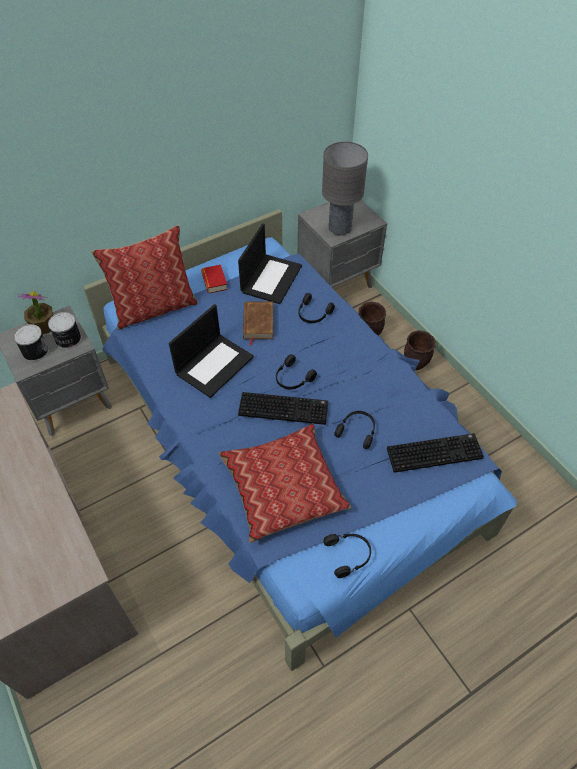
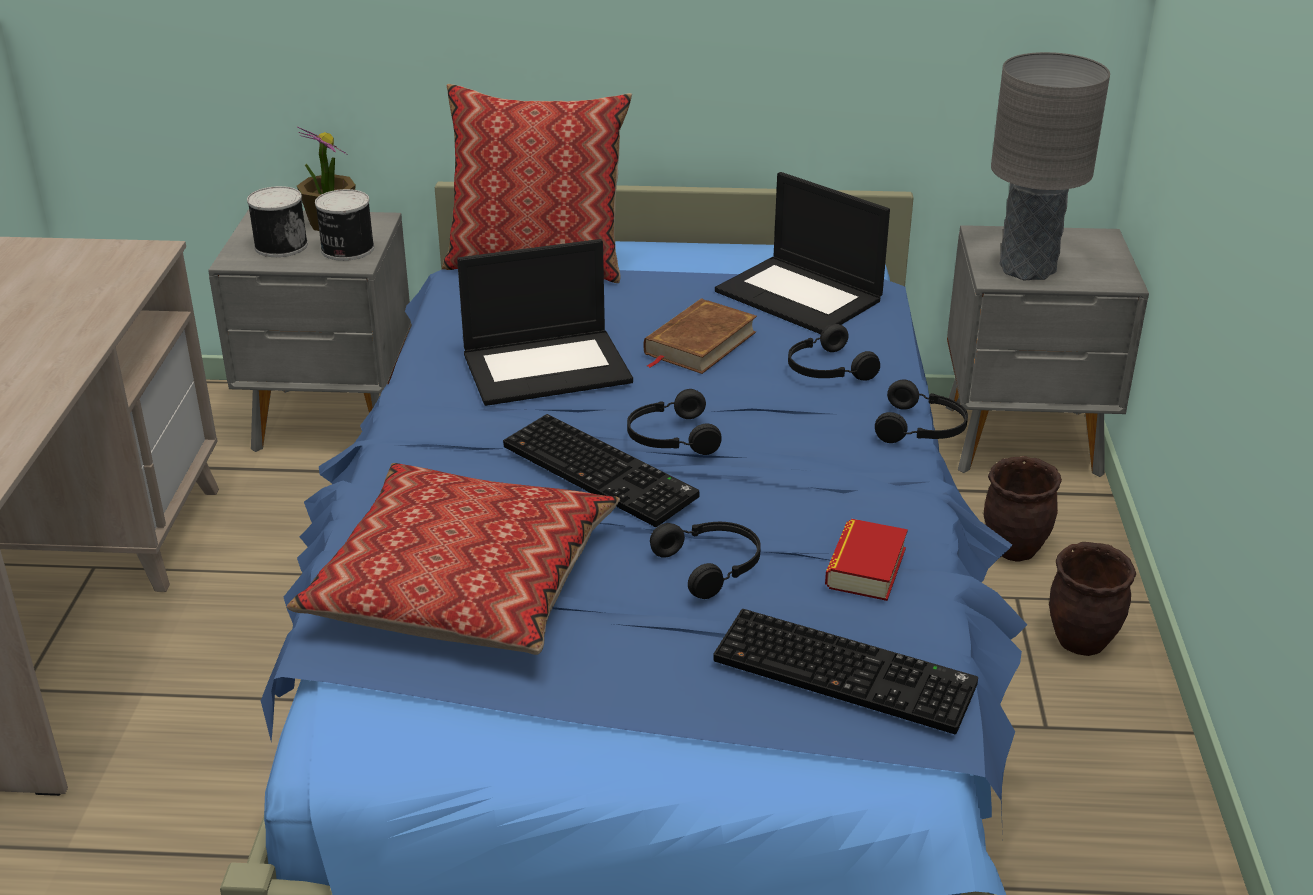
camera: 35 degrees right, 20 degrees down
(214, 281) = (686, 266): book -> book (865, 568)
(271, 278) = (801, 296): laptop -> laptop turned 75 degrees clockwise
(349, 555) = (463, 744): black headphones -> black headphones (922, 428)

